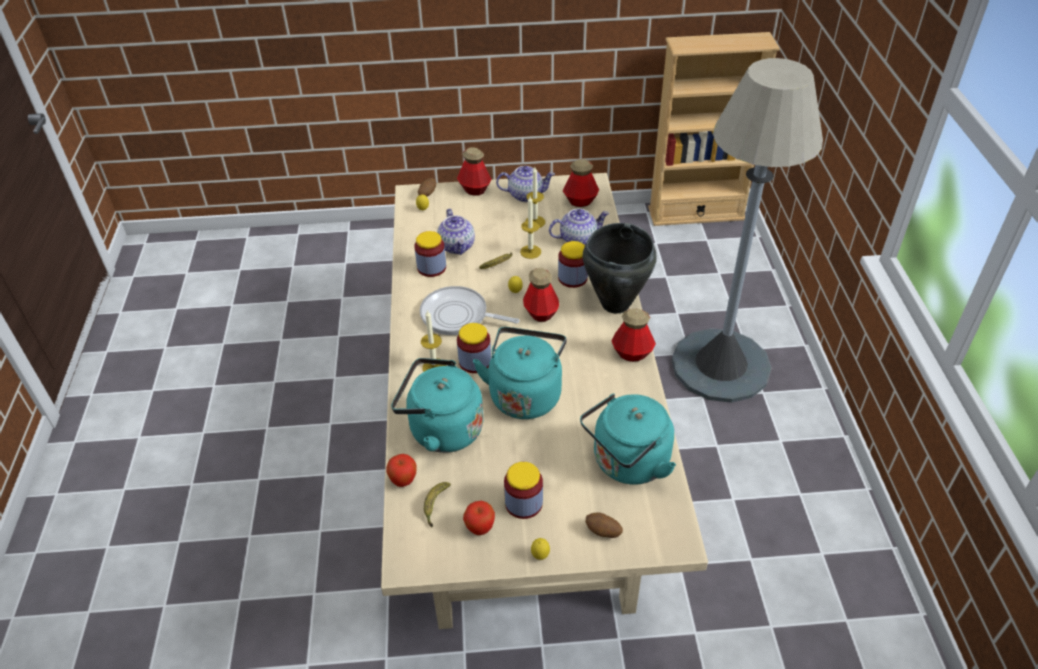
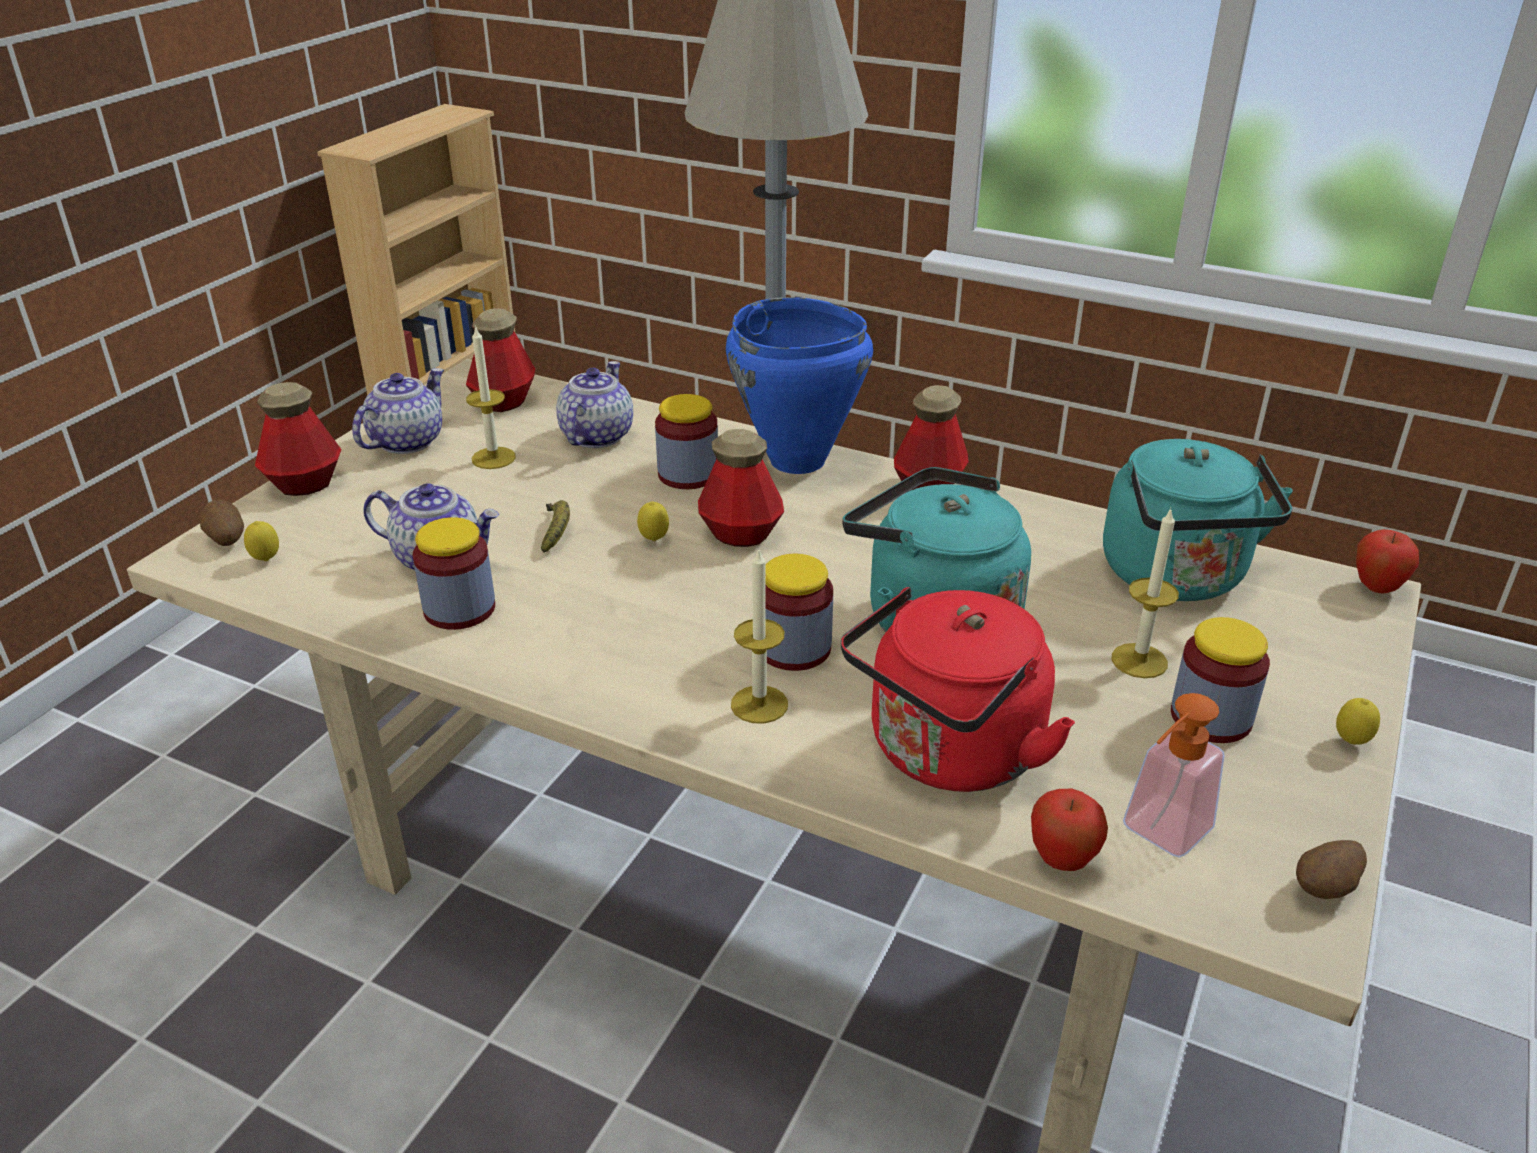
camera: 60 degrees left, 10 degrees down
(435, 505) = (1159, 835): banana -> soap dispenser
(441, 429) = (948, 755): turquoise kettle -> red kettle
(458, 316) = (644, 625): frying pan -> none
(480, 529) = (1251, 794): apple -> apple (1376, 588)
(530, 252) = (566, 489): candle -> candle (1139, 660)
(603, 532) = (1321, 655): potato -> potato (1325, 889)
(614, 304) = (797, 461): black cooking pot -> blue cooking pot

